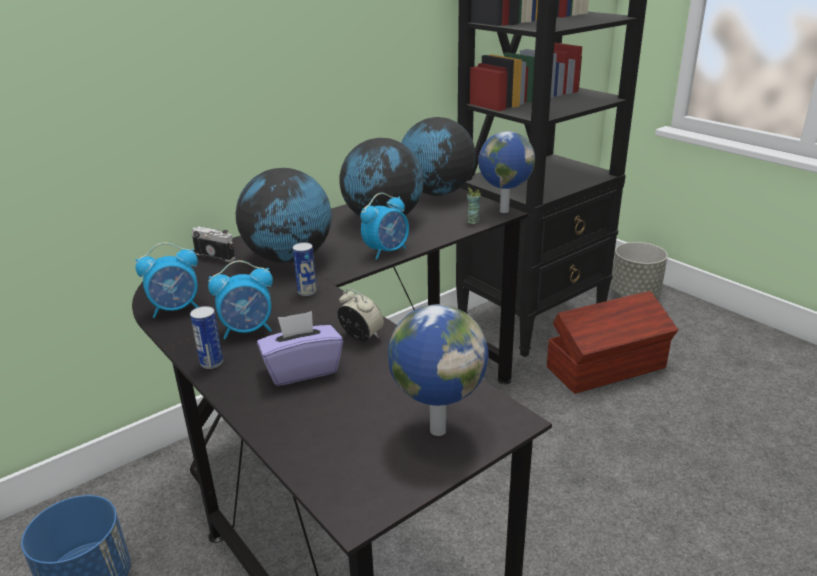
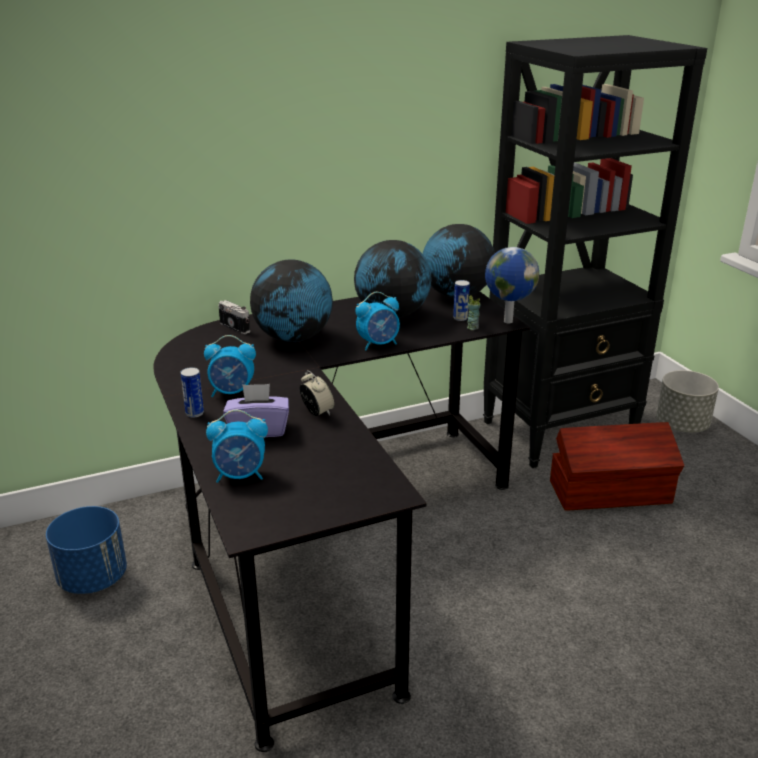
camera: 15 degrees right, 0 degrees up
(176, 309) = (186, 367): alarm clock -> alarm clock (240, 475)
(307, 292) = (293, 369): can -> can (460, 318)
(437, 429) = (335, 490): globe -> none

